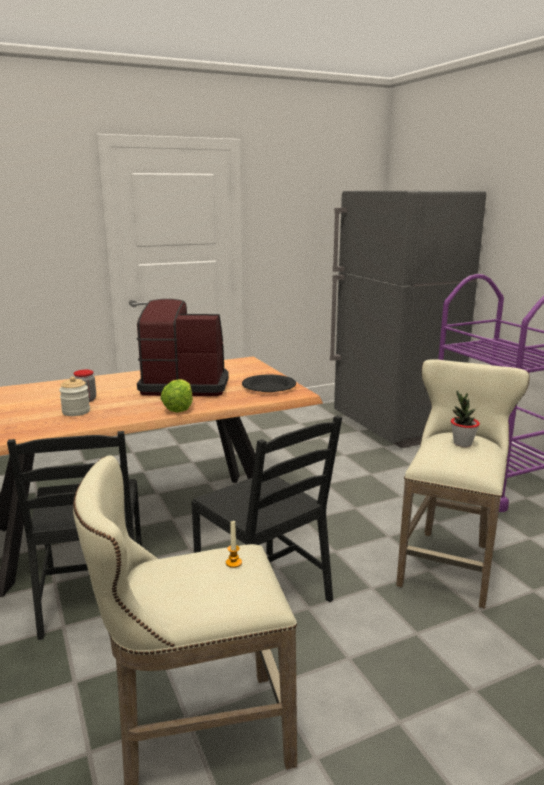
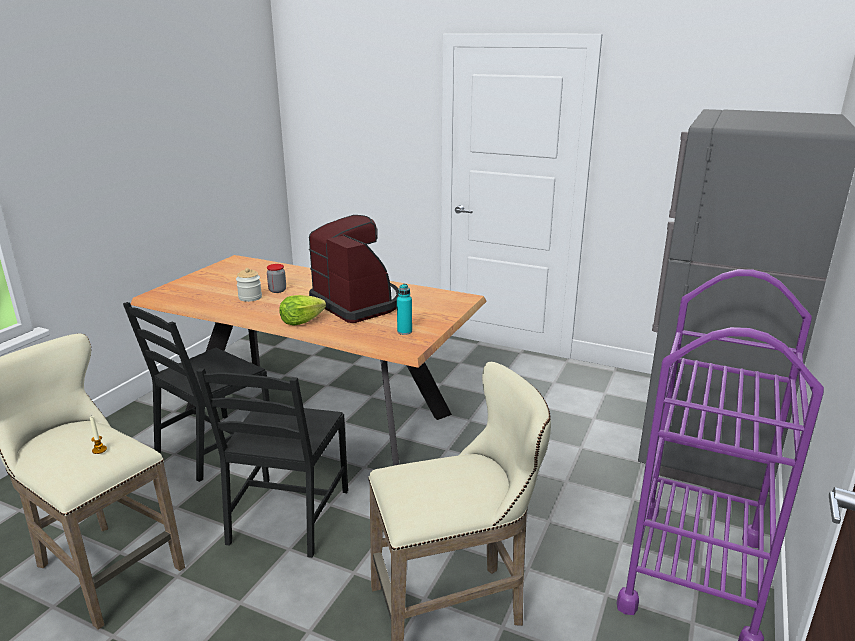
camera: 50 degrees right, 5 degrees up
(268, 387) = (404, 331): black plate -> turquoise bottle
(462, 443) = (457, 476): potted plant -> none

